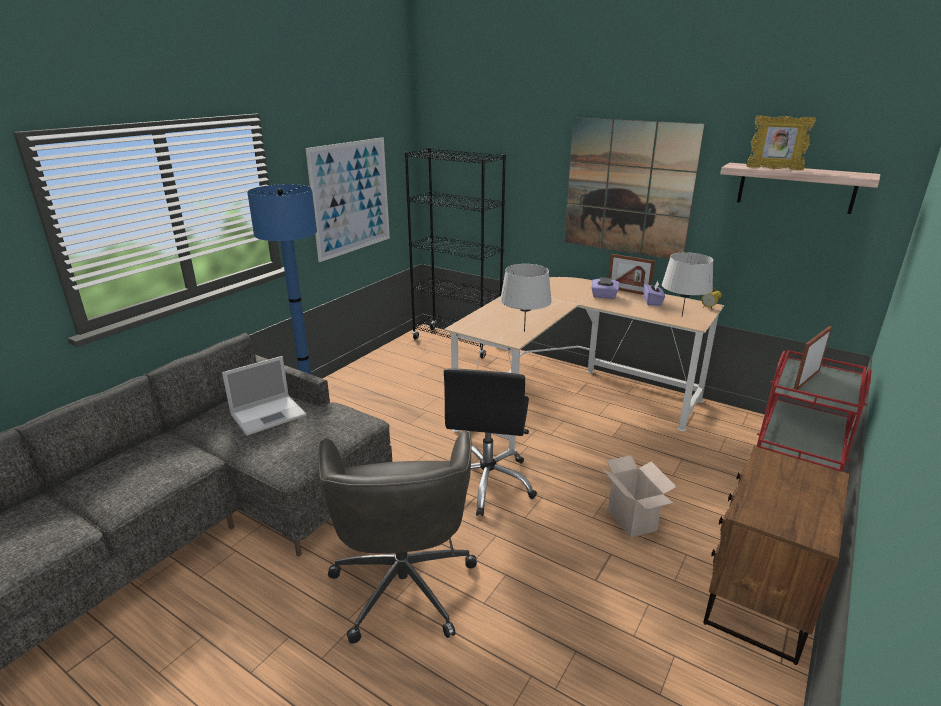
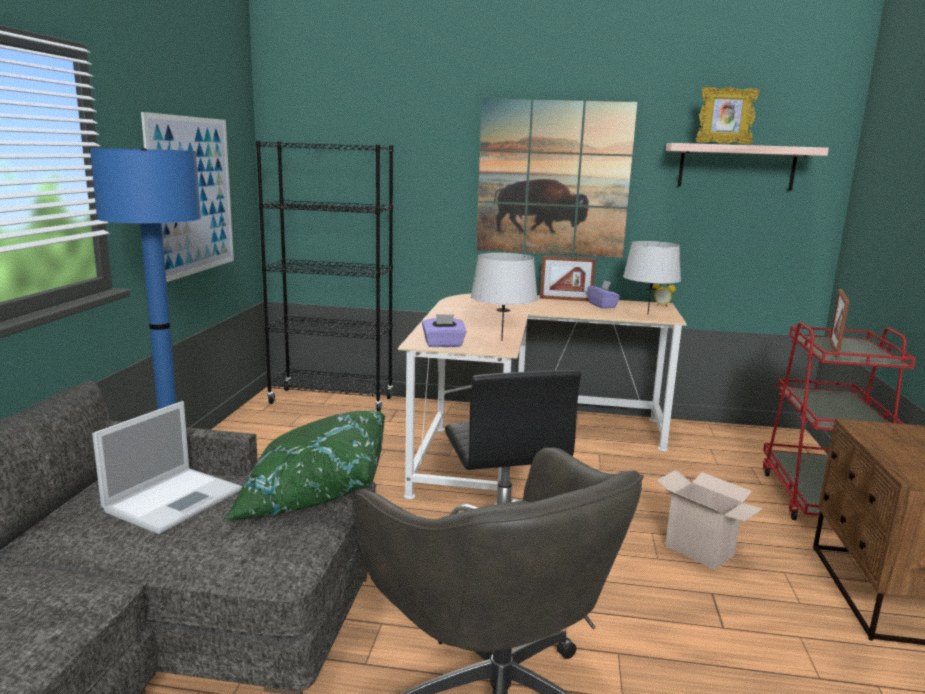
camera: 25 degrees left, 10 degrees down
(342, 427) = (313, 494): none -> green pillow
(604, 296) = (546, 305): purple tissue box -> purple tissue box (443, 344)

